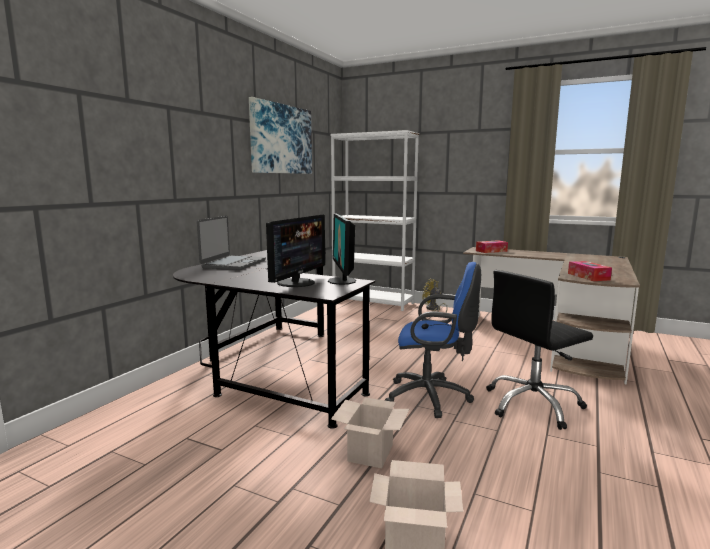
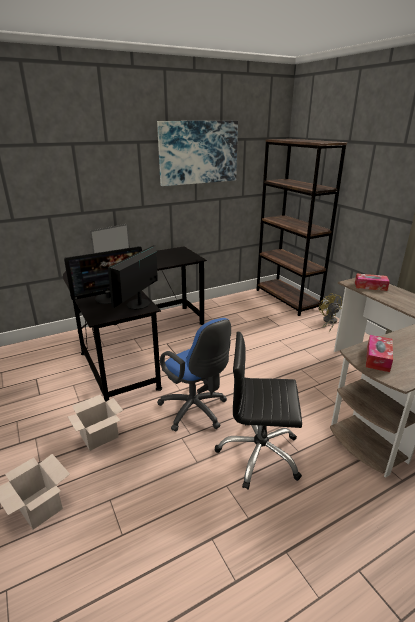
camera: 35 degrees right, 15 degrees up
(373, 302) = (287, 299): white bookcase -> brown bookcase

